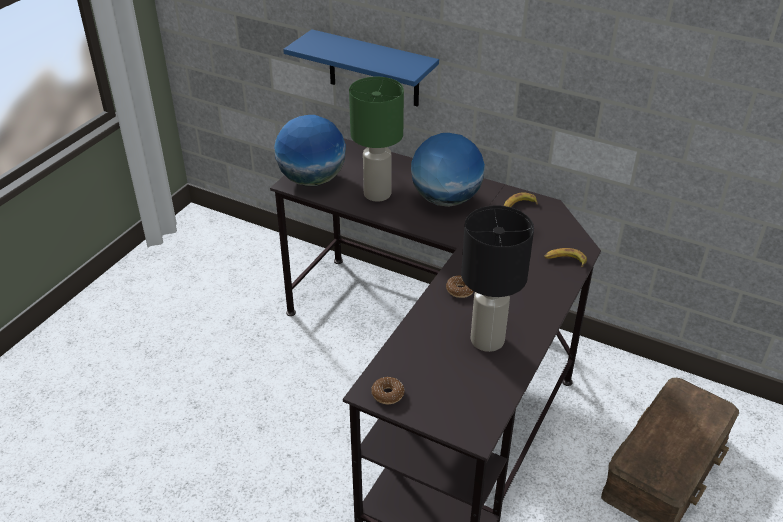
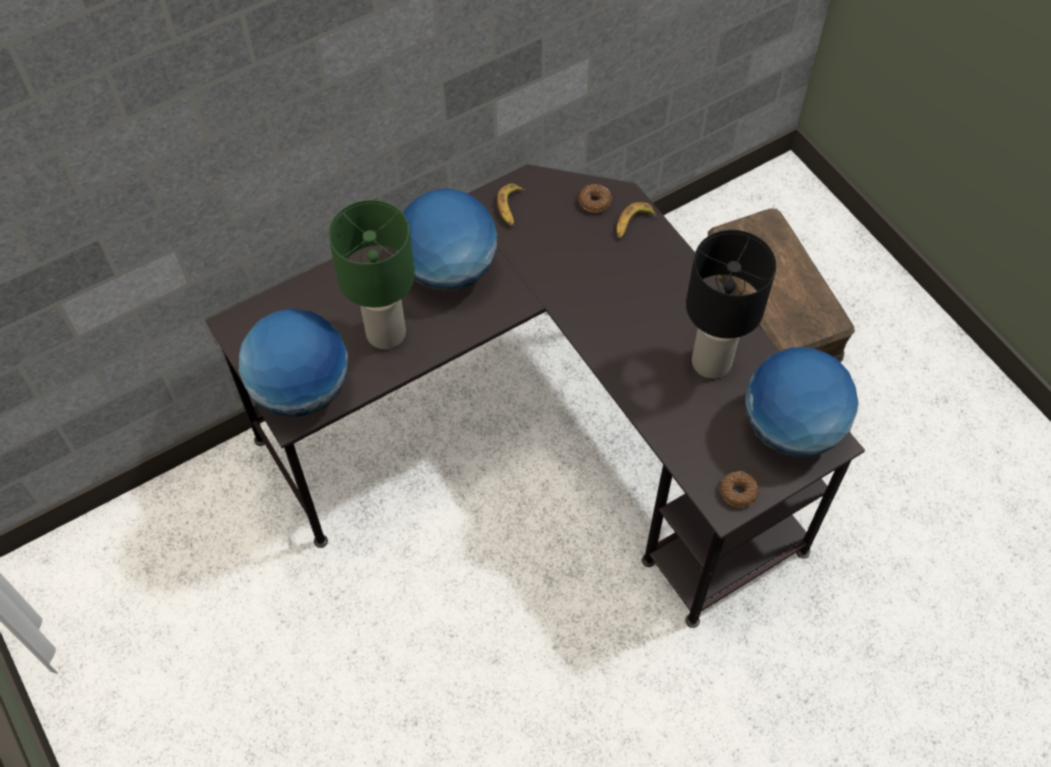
camera: 60 degrees left, 20 degrees up
(373, 69) = (243, 203): blue shelf -> none
(460, 290) = (620, 344): donut -> donut (594, 202)
(468, 405) = (791, 428): none -> globe

